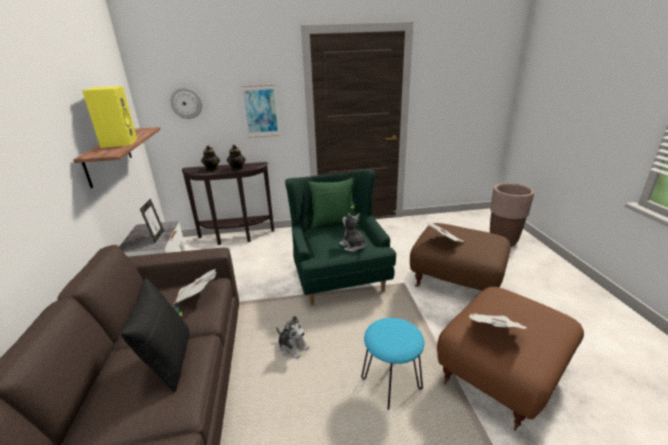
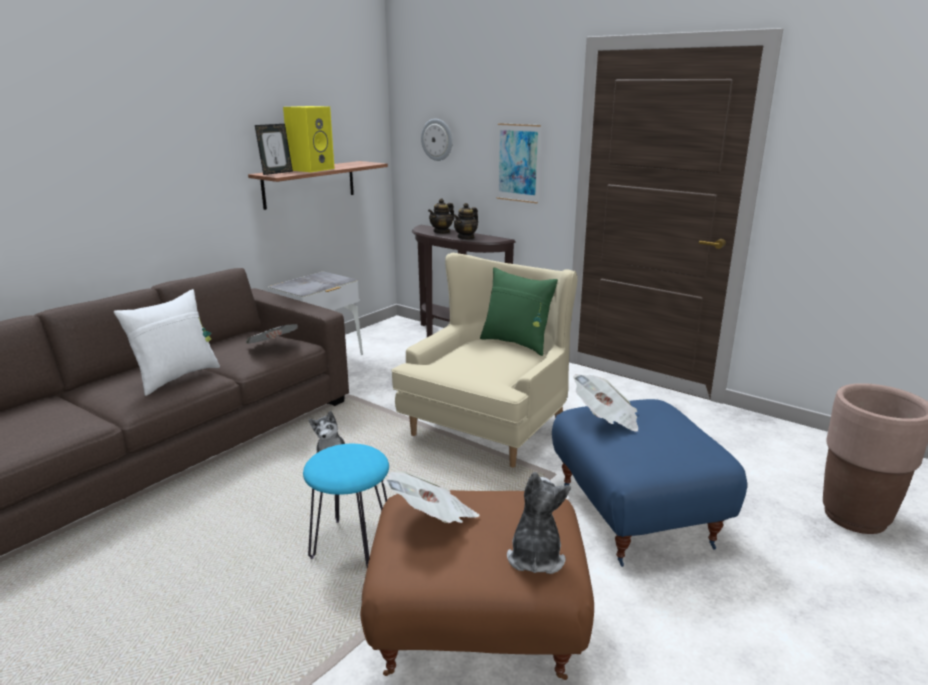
camera: 45 degrees right, 5 degrees down
(157, 236) = (316, 285): picture frame -> picture frame (276, 173)
(169, 361) = (176, 378): black pillow -> white pillow
(338, 276) = (491, 425): green armchair -> beige armchair
(353, 246) = (480, 372): plush toy -> plush toy (535, 557)
(456, 281) = (637, 514): brown ottoman -> blue ottoman

